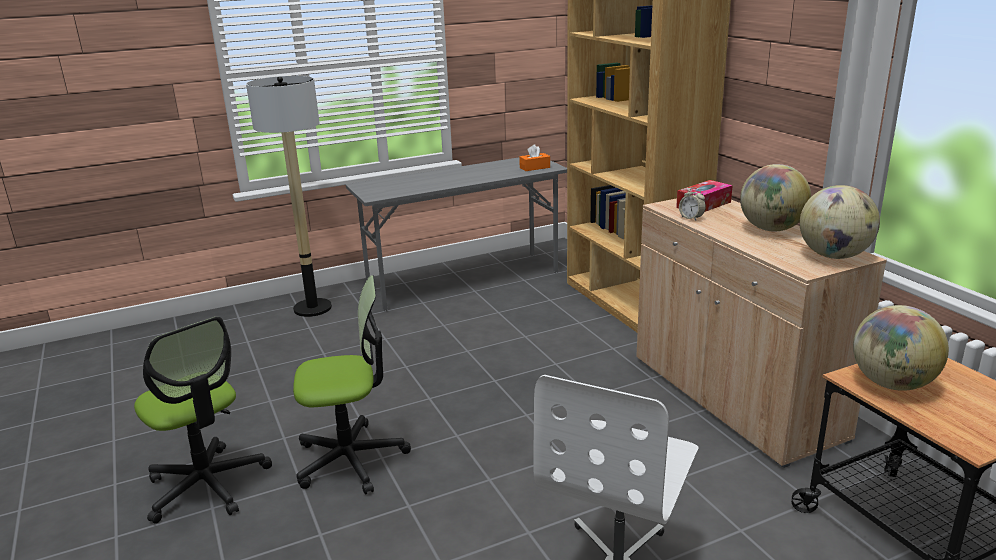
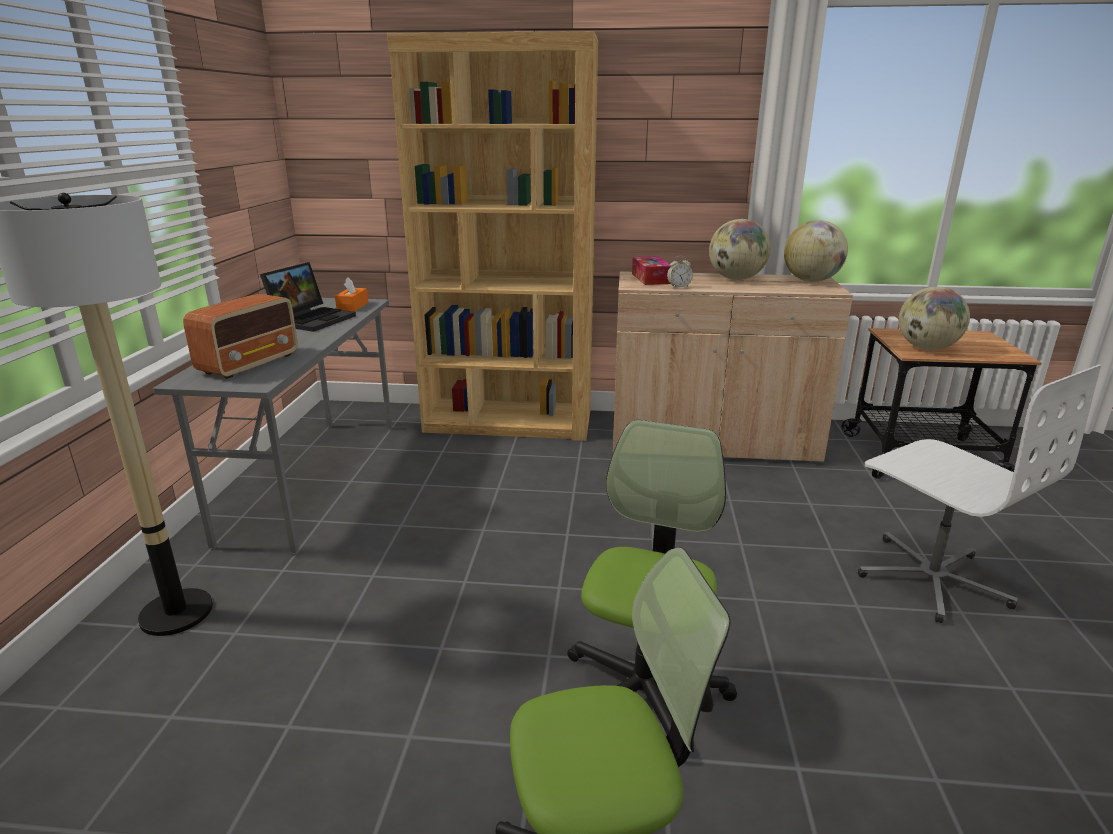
camera: 60 degrees left, 0 degrees up
(400, 185) = (250, 363): none -> radio
(493, 169) = (312, 319): none -> laptop

